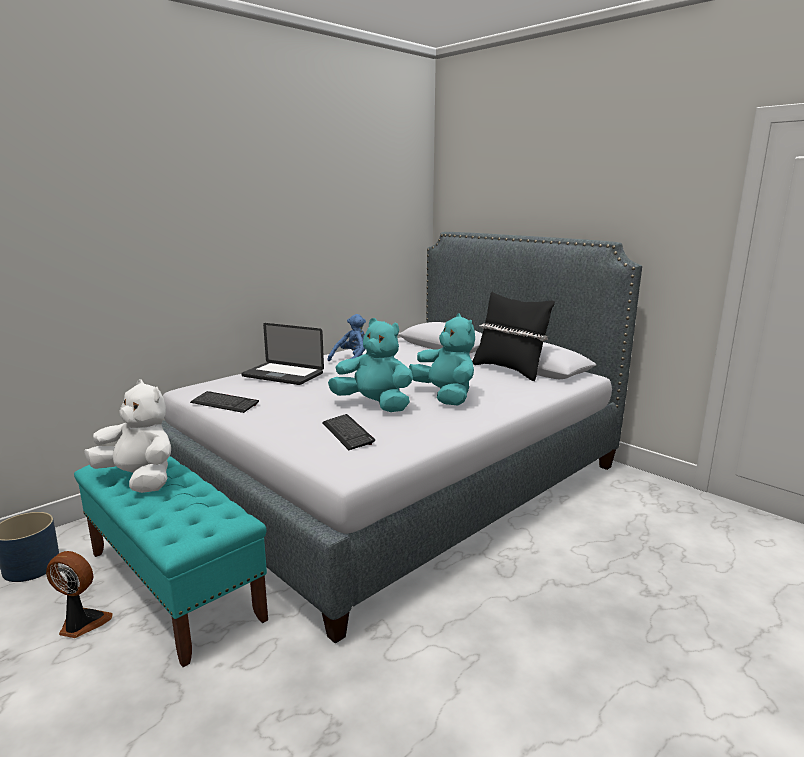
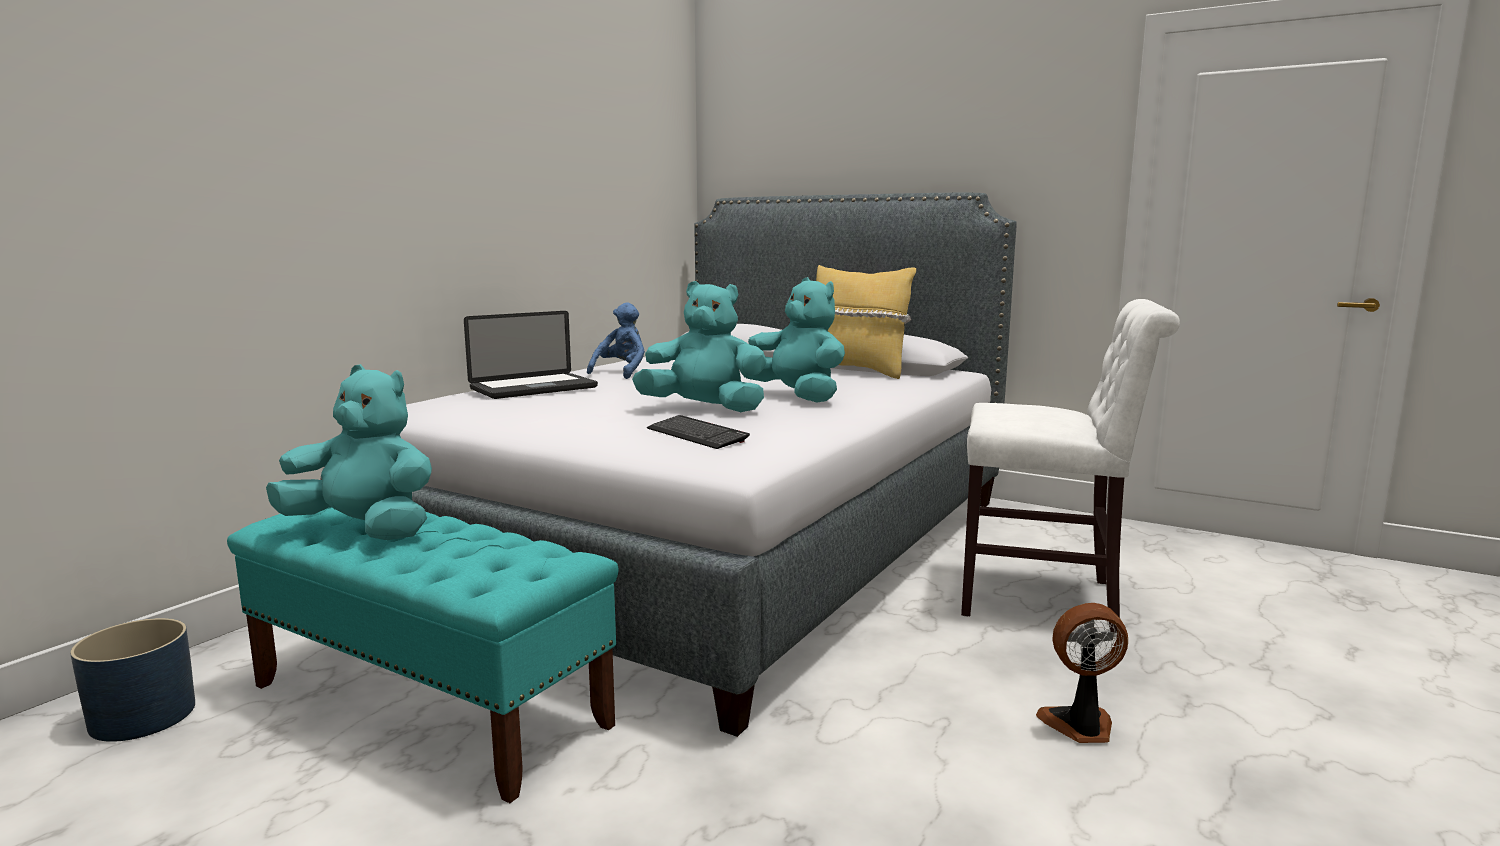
camera: 15 degrees left, 5 degrees down
(82, 624) = (291, 777): fan -> fan (1080, 727)
(140, 479) = (365, 530): white plush toy -> turquoise plush toy
(224, 403) = (470, 419): keyboard -> none
(283, 375) = (534, 388): laptop -> laptop turned 45 degrees counterclockwise
(509, 370) = (855, 371): black pillow -> yellow pillow
(607, 562) = (1047, 600): none -> white chair

